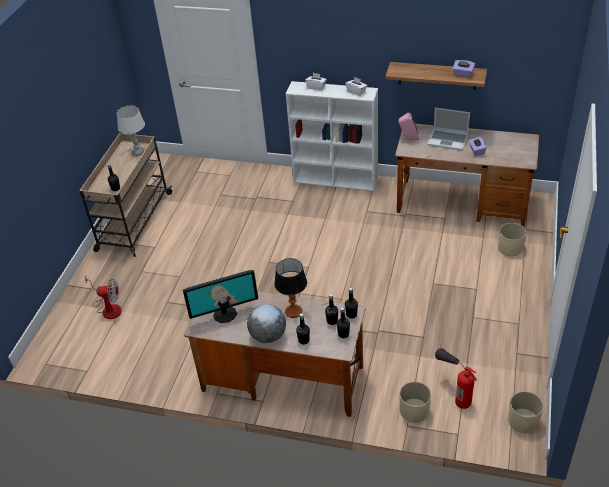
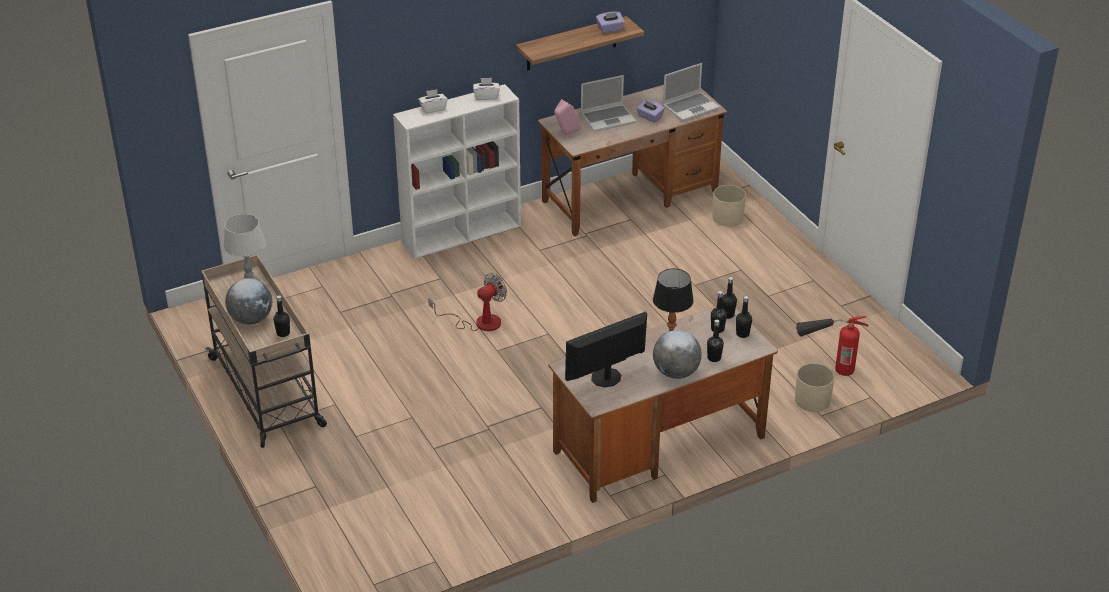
camera: 45 degrees left, 5 degrees down
(108, 308) = (369, 492): fan -> fan (479, 322)
(113, 172) = (251, 319): none -> globe
(225, 314) = (606, 378): monitor -> monitor turned 150 degrees counterclockwise
(513, 155) = (691, 107): none -> laptop
(523, 421) = (908, 356): beige planter -> none

